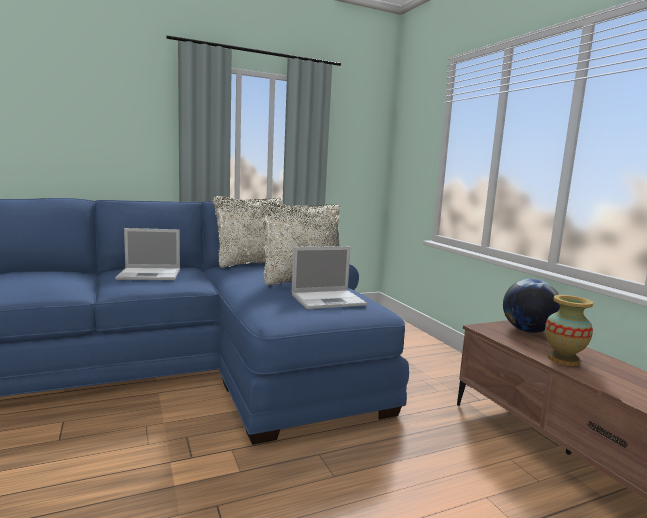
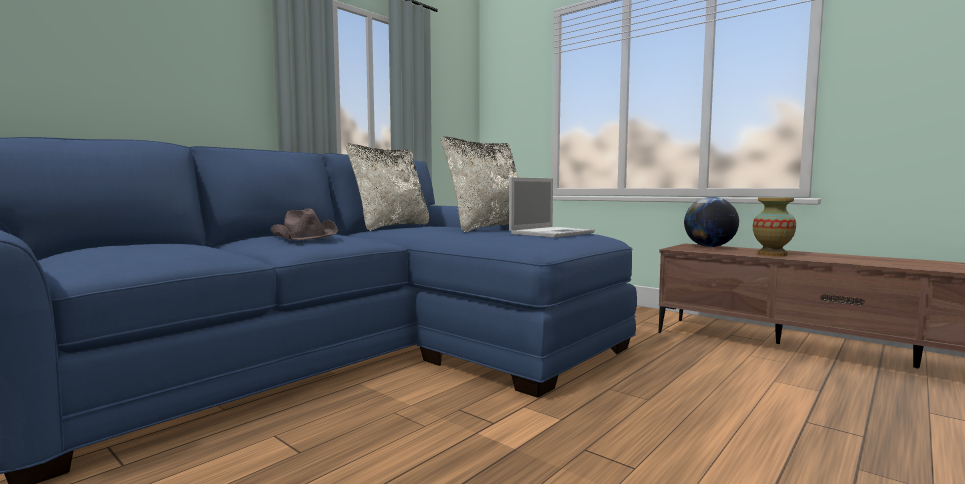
camera: 25 degrees left, 5 degrees down
(150, 274) = (305, 237): laptop -> brown hat

